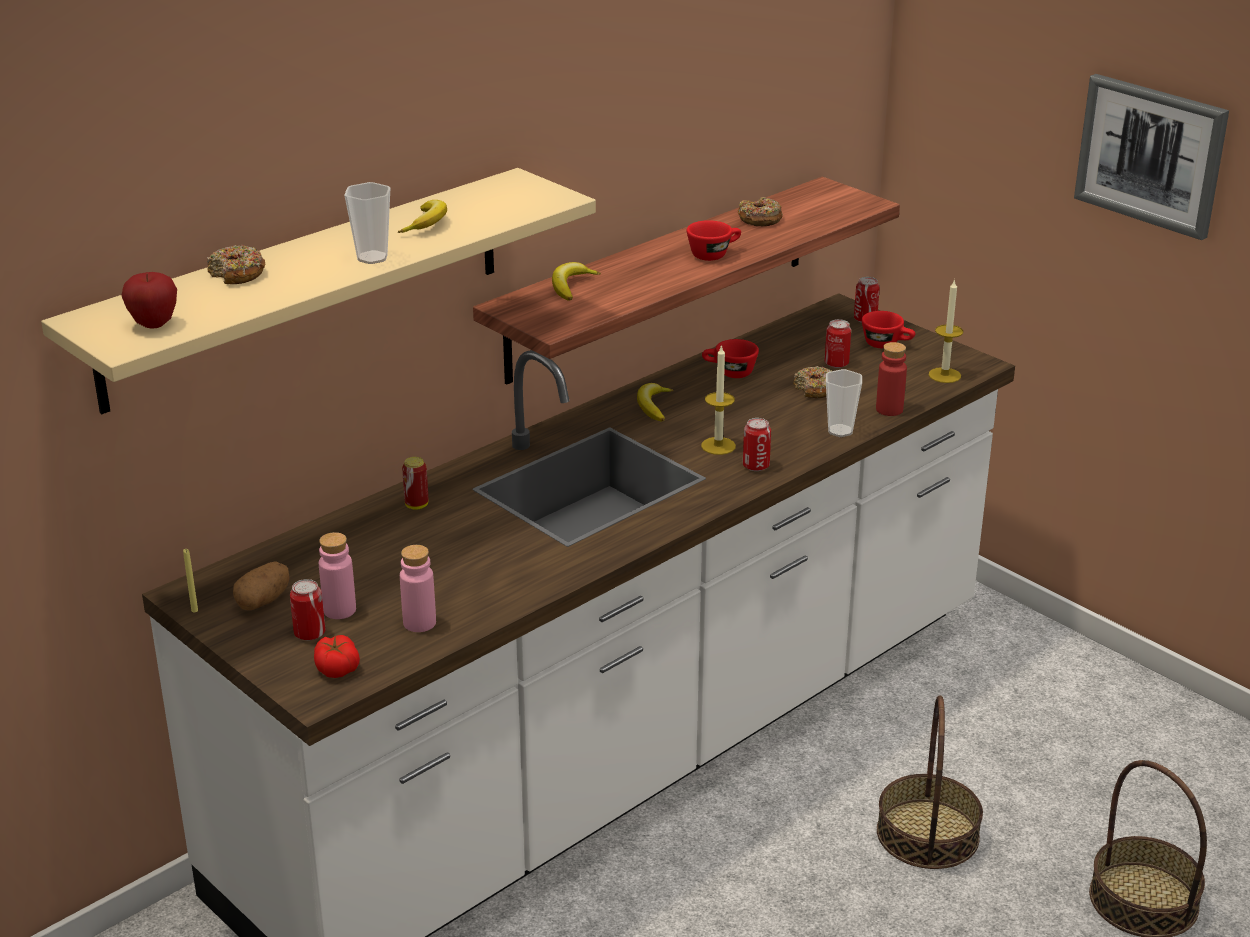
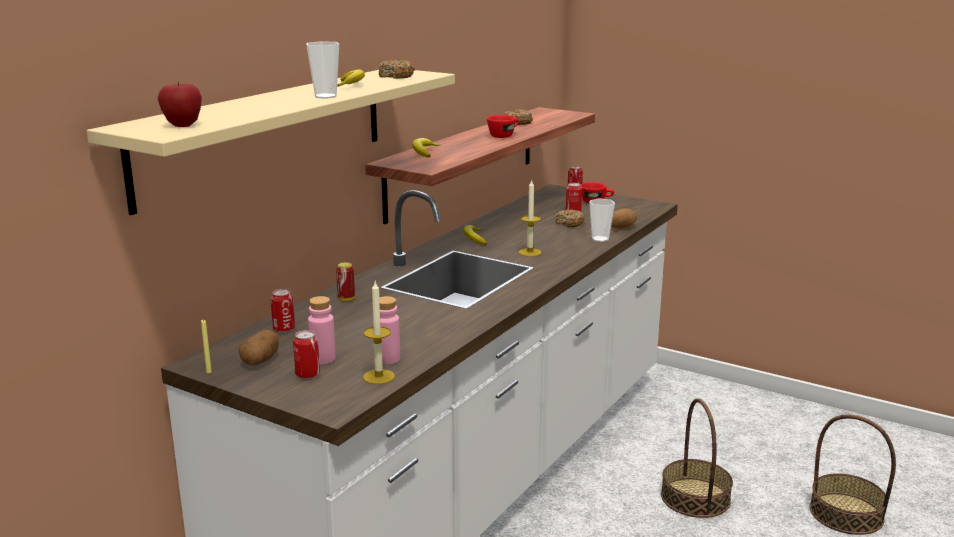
camera: 15 degrees left, 10 degrees down
(237, 274) = (230, 106): donut -> donut (396, 76)
(337, 668) = (340, 391): tomato -> none
(729, 372) = (511, 220): red cup -> none
(756, 466) = (561, 259): can -> can (284, 329)
(889, 409) = (621, 227): red bottle -> potato
(944, 375) = (641, 211): candle -> candle (379, 377)
(1151, 154) = (748, 63): picture -> none

